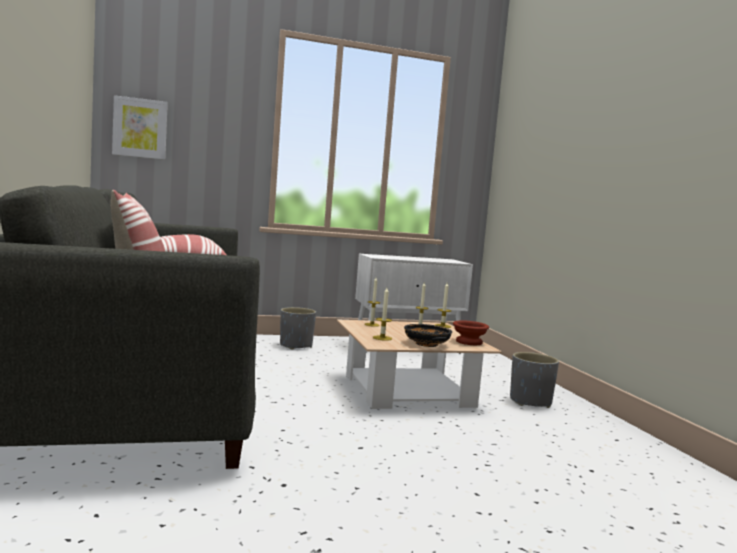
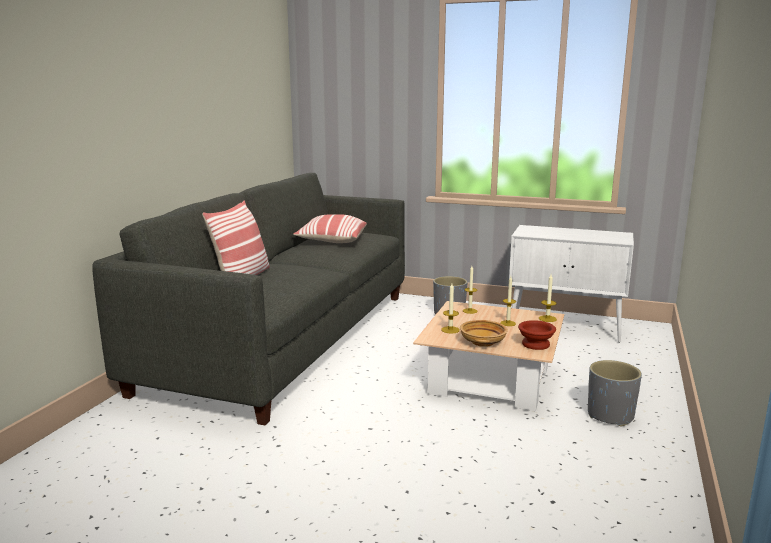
camera: 35 degrees right, 10 degrees up
(140, 128) = (325, 112): picture -> none
(427, 344) = (483, 342): black bowl -> beige bowl

